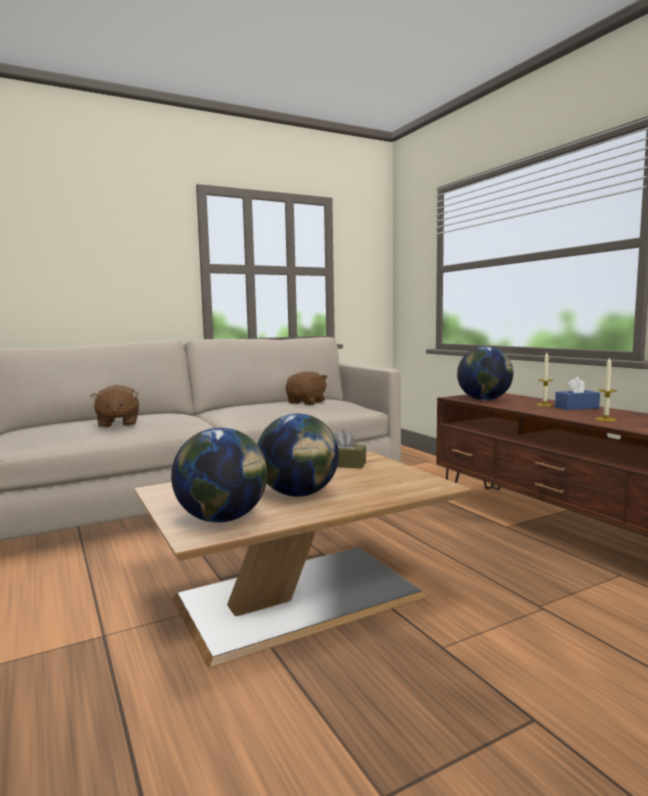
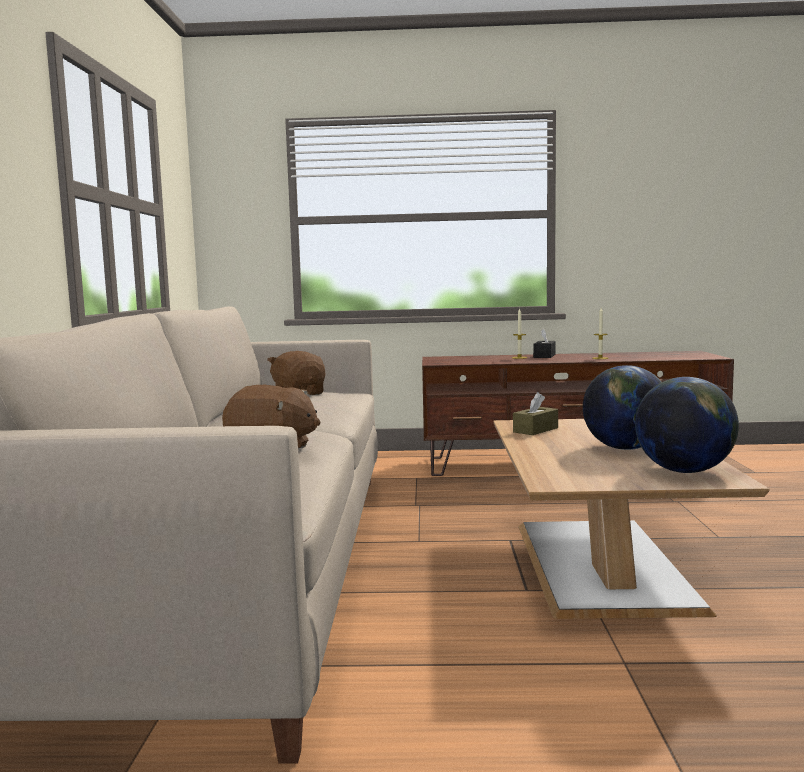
camera: 60 degrees left, 0 degrees up
(484, 400) = (466, 361): globe -> none
(576, 407) = (544, 356): blue tissue box -> black tissue box

